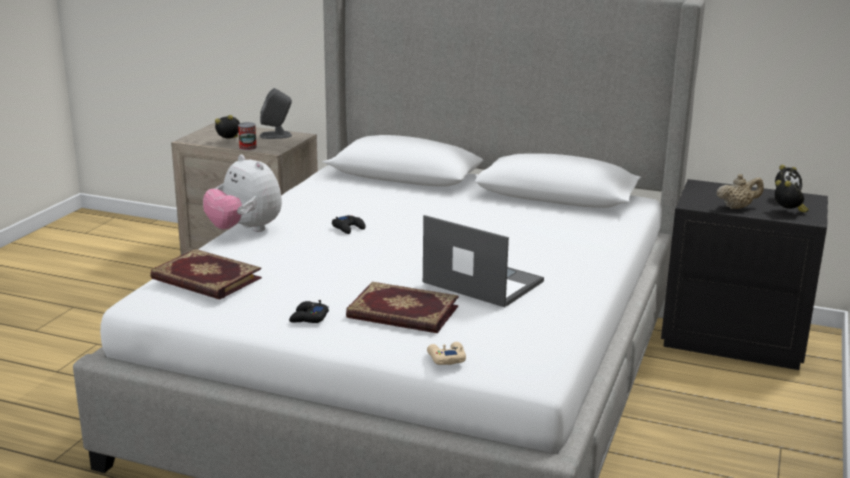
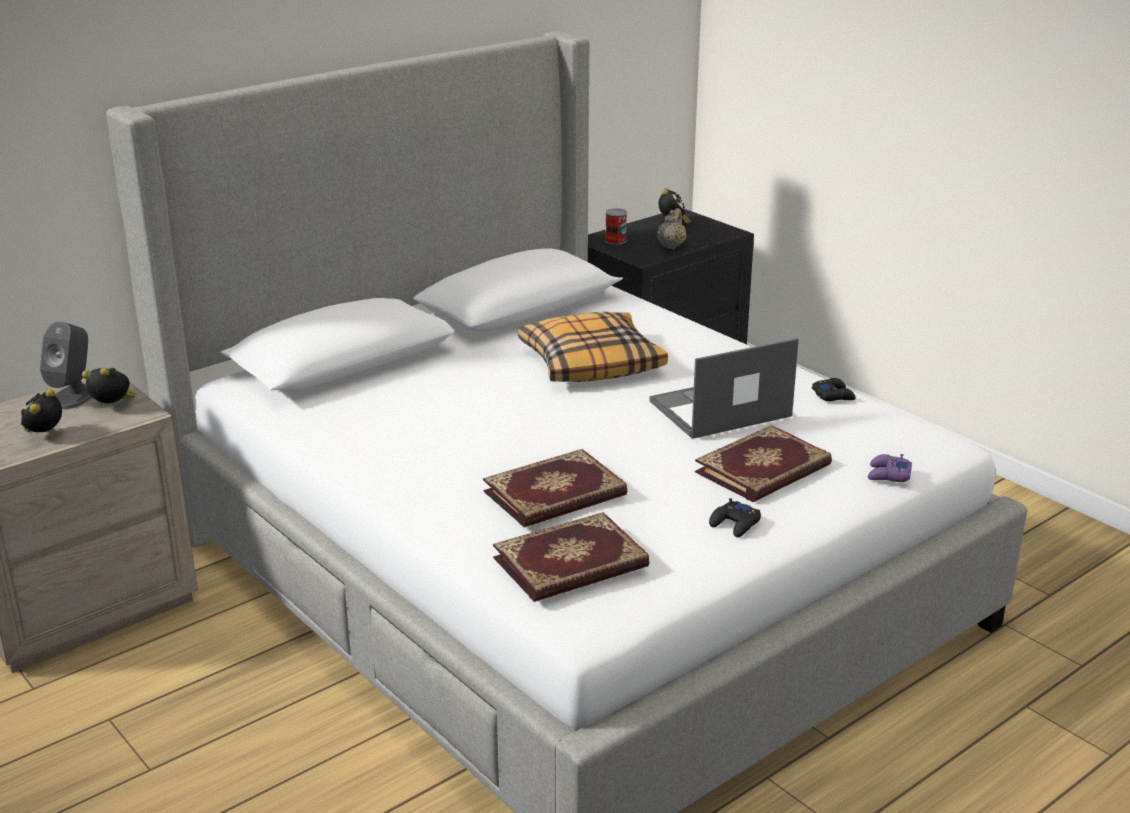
camera: 60 degrees left, 5 degrees up
(245, 230) = (412, 506): plush toy -> none
(248, 147) = (98, 428): can -> can (615, 240)
(289, 258) = (556, 494): none -> book
(348, 228) = (488, 438): black game controller -> black game controller (833, 395)
(446, 358) = (888, 475): beige game controller -> purple game controller
(501, 232) = (591, 363): none -> pillow
(788, 212) = (706, 233): alarm clock -> alarm clock (113, 407)

